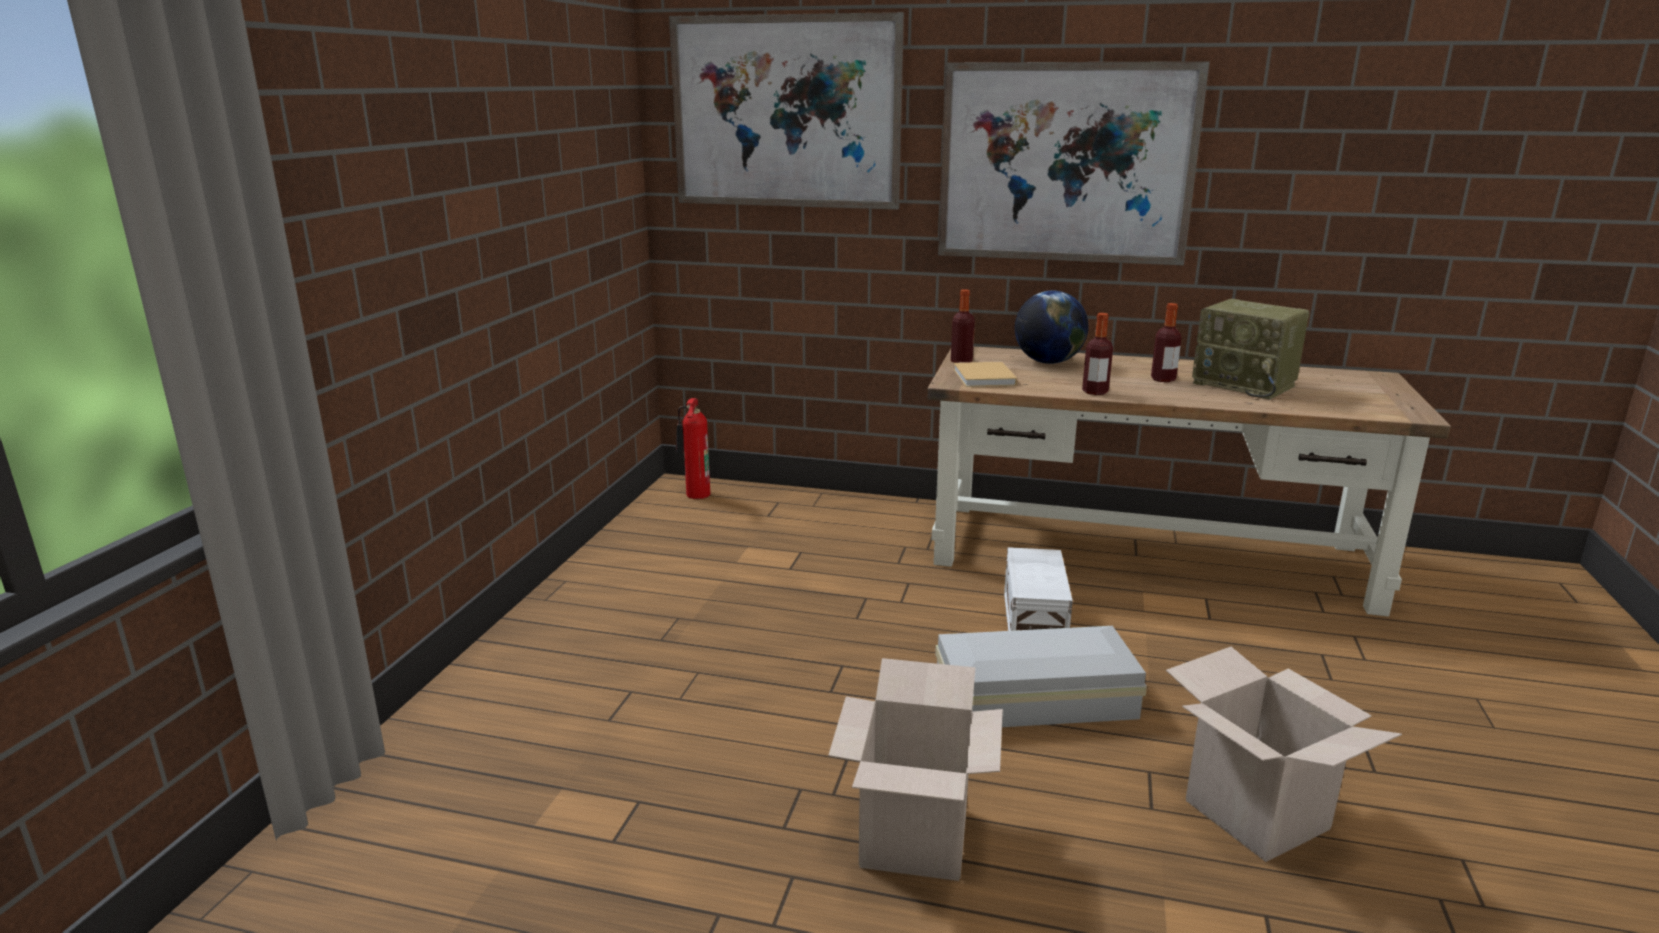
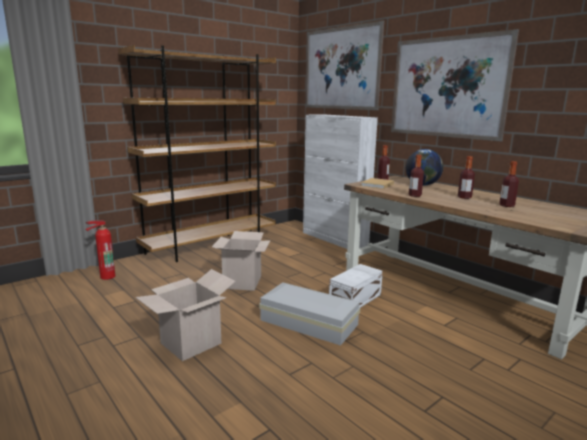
camera: 35 degrees right, 5 degrees down
(581, 596) = (211, 245): none -> brown bookcase
(695, 495) = (294, 228): fire extinguisher -> fire extinguisher (106, 277)
(814, 501) = (334, 239): none -> white cabinet
(1246, 385) = (506, 205): radio -> bottle
(1256, 814) = (331, 397): cardboard box -> cardboard box (242, 282)

